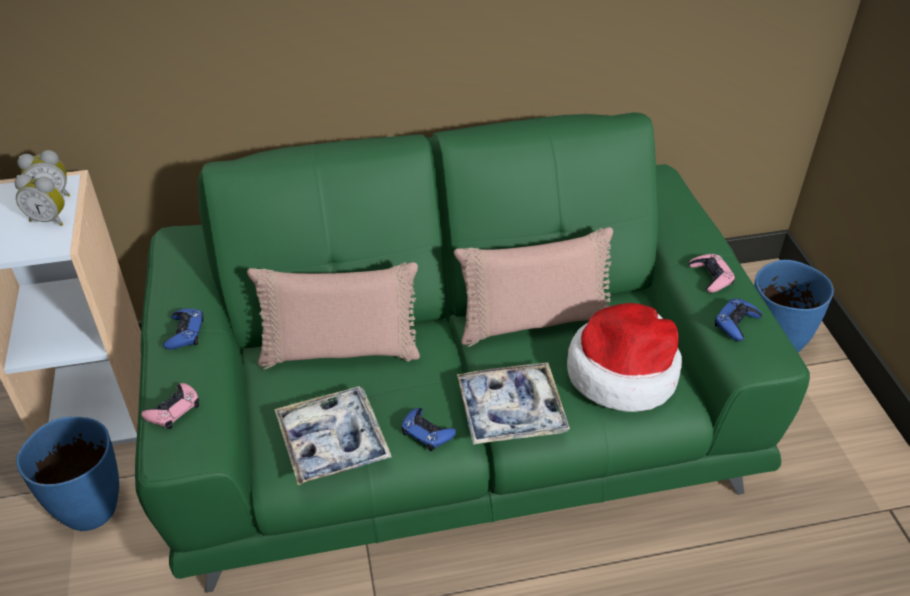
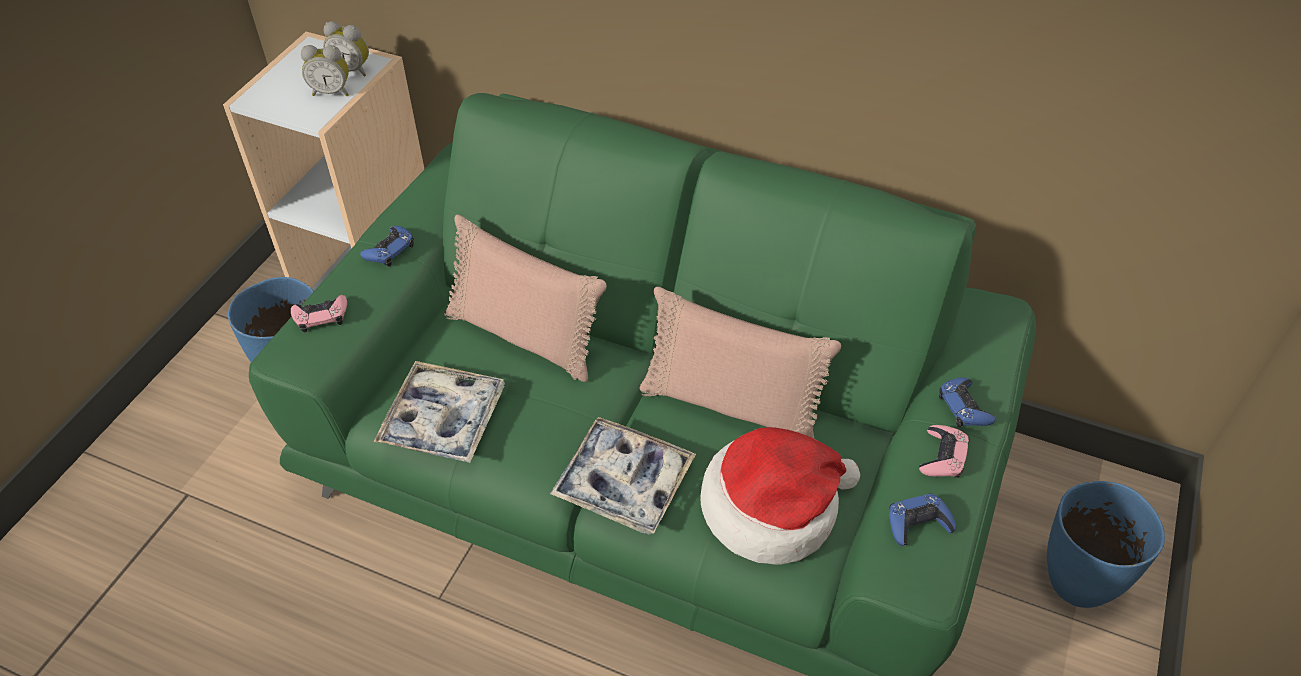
camera: 35 degrees right, 5 degrees up
(49, 219) = (332, 92): alarm clock -> alarm clock turned 45 degrees counterclockwise
(427, 432) = (529, 458): blue game controller -> blue game controller (964, 407)

